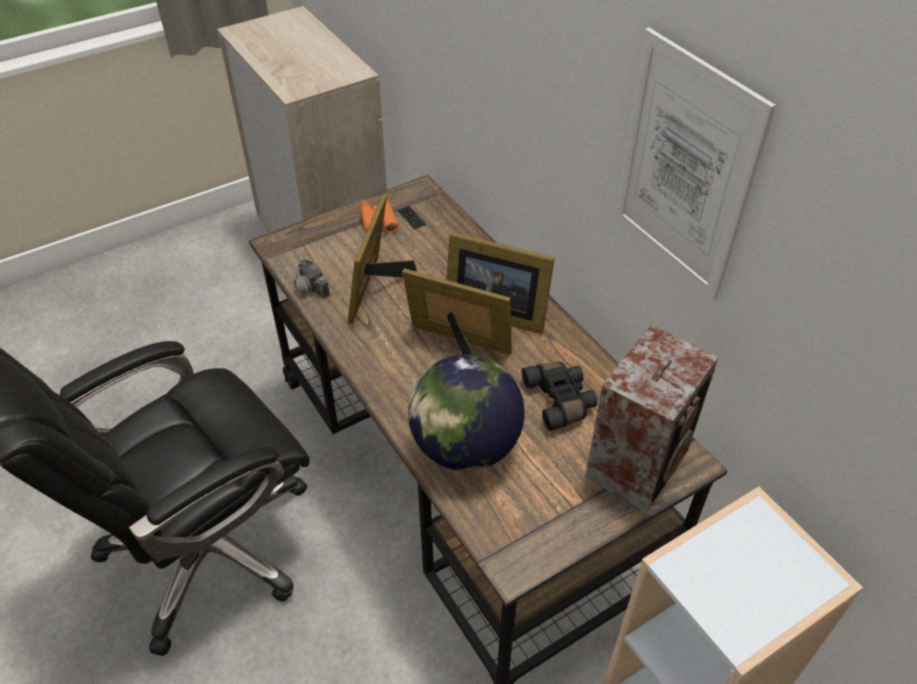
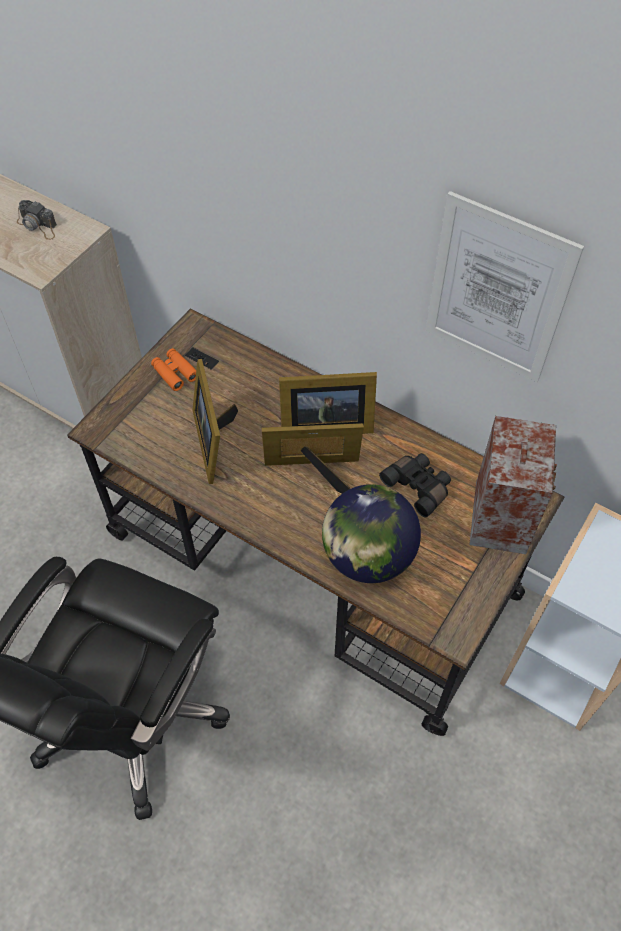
camera: 25 degrees left, 10 degrees up
(311, 291) = (157, 465): camera -> camera (38, 226)

